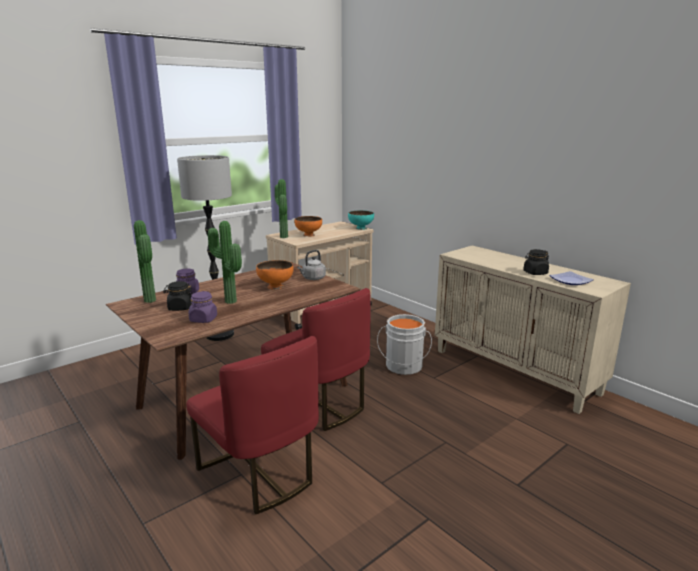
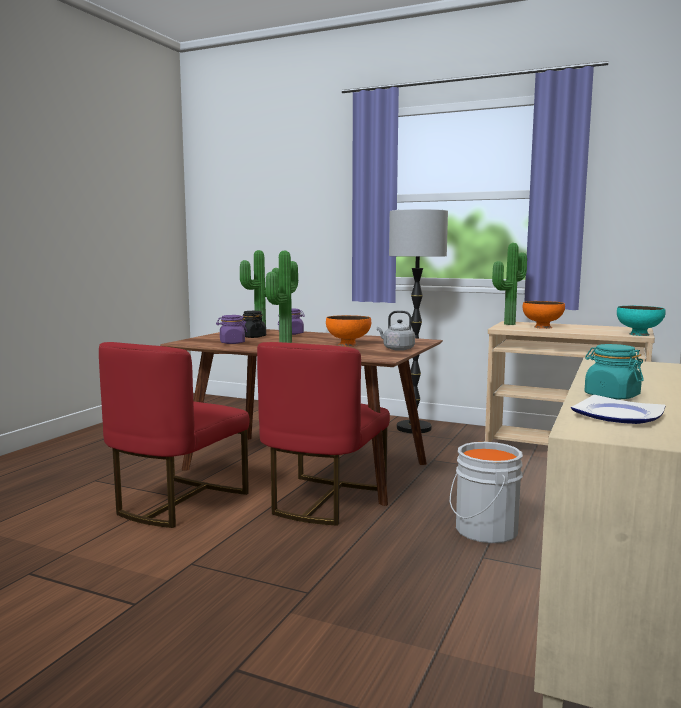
camera: 65 degrees right, 10 degrees down
(535, 273) = (611, 396): black jar -> turquoise jar

